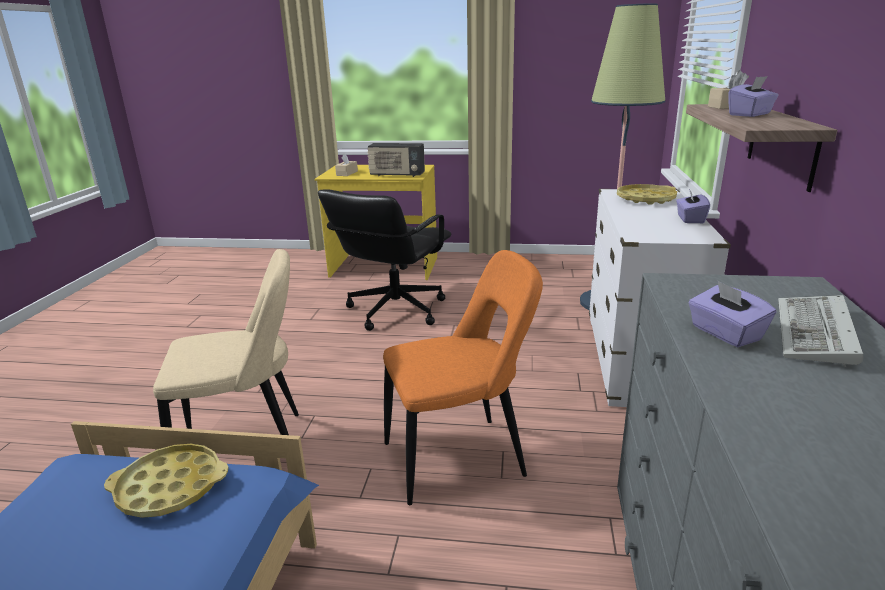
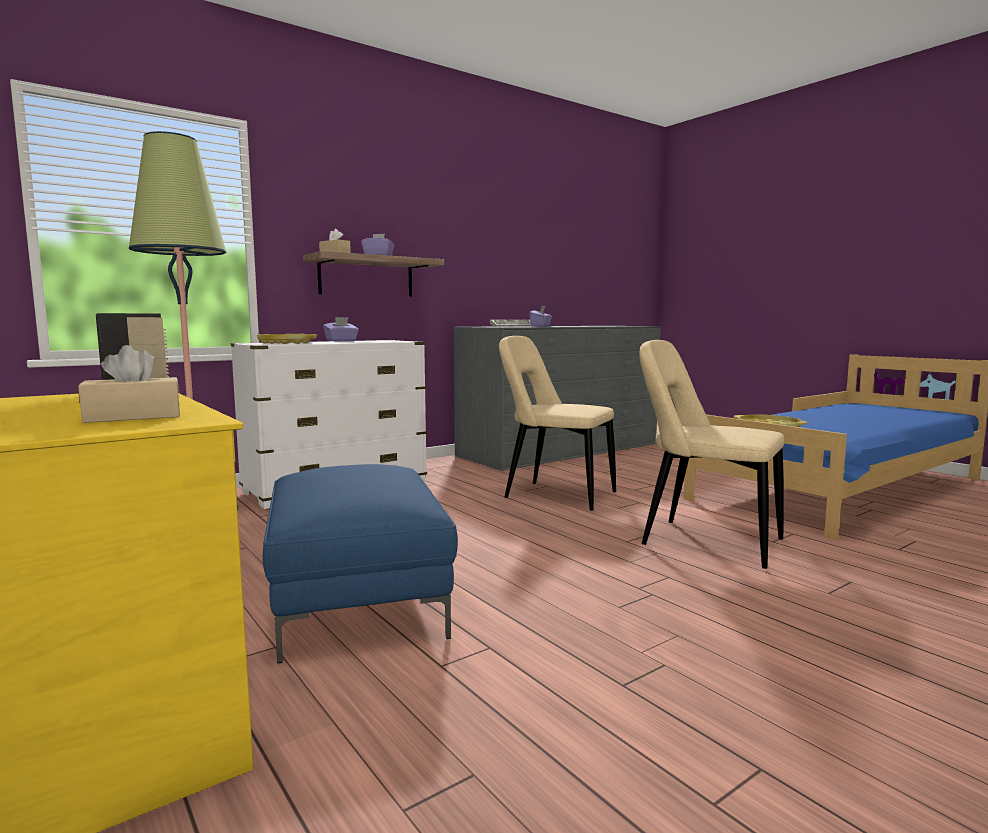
camera: 135 degrees left, 15 degrees down
(394, 310) = (360, 601): black office chair -> blue ottoman
(460, 458) = (555, 495): orange chair -> beige chair

